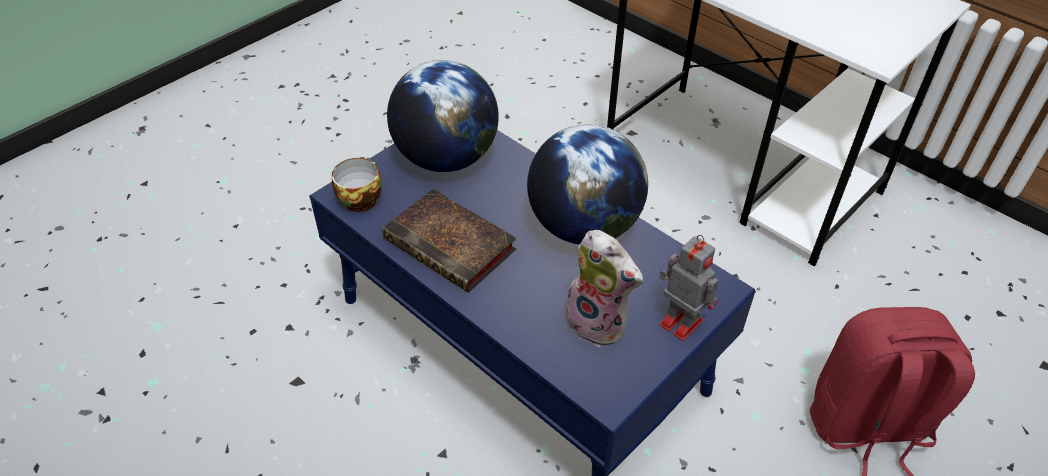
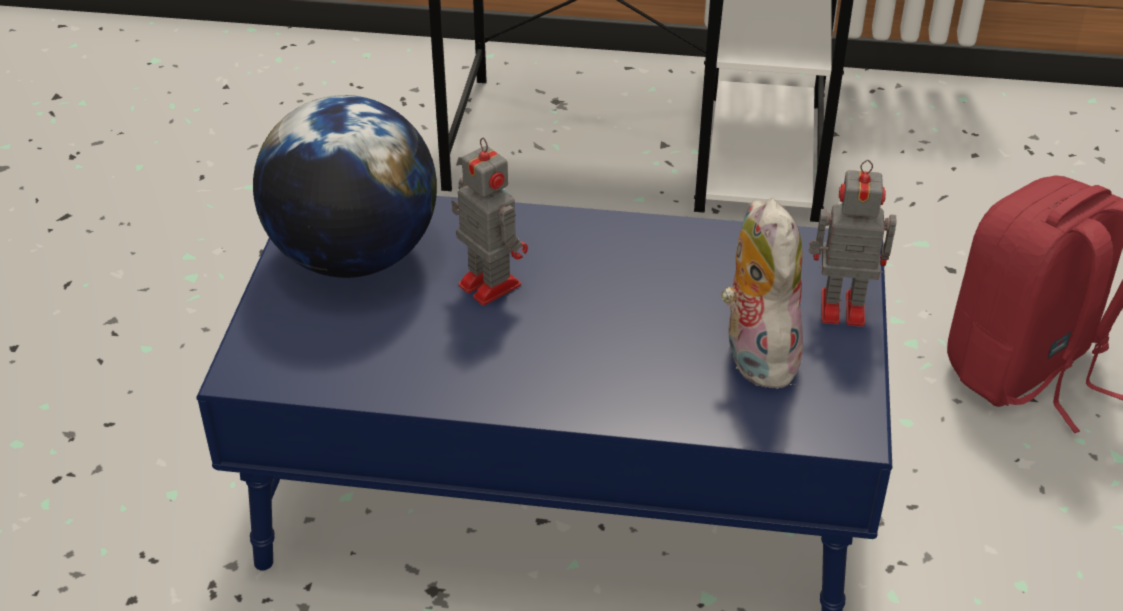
camera: 35 degrees left, 5 degrees down
(359, 198) = (282, 363): cup -> none
(453, 246) = (481, 358): book -> none
(497, 206) = (487, 283): none -> toy robot
(583, 227) = (623, 257): globe -> none
(599, 322) = (754, 354): plush toy -> plush toy turned 105 degrees counterclockwise

